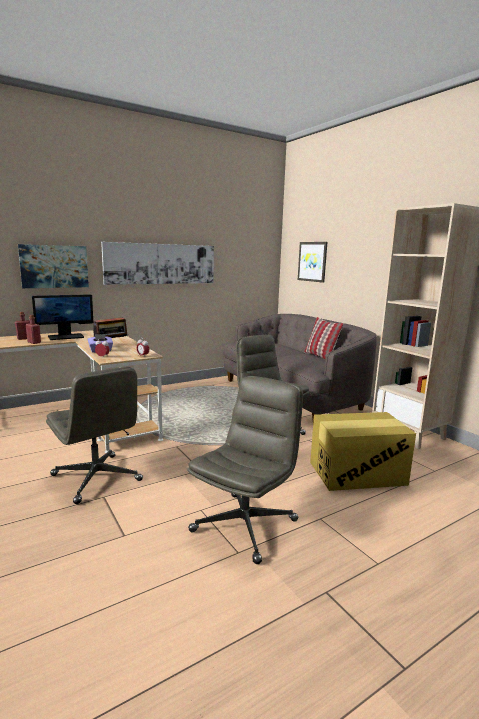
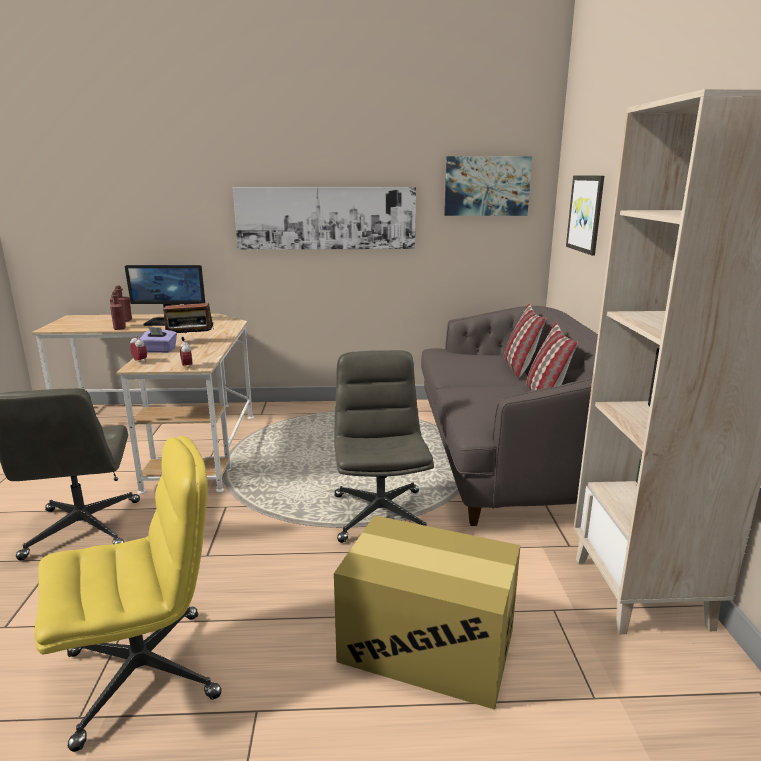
camera: 30 degrees right, 5 degrees up
(54, 266) = (171, 224): picture -> picture (487, 186)
(245, 525) = (144, 673): grey office chair -> yellow office chair
(288, 346) = (519, 367): none -> pillow

